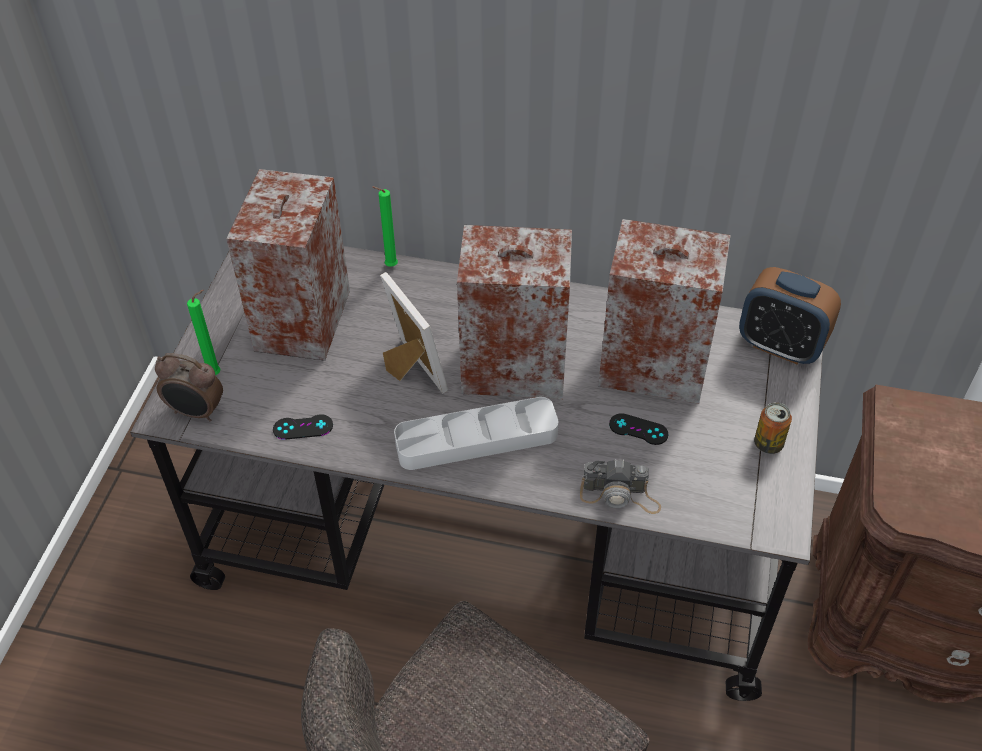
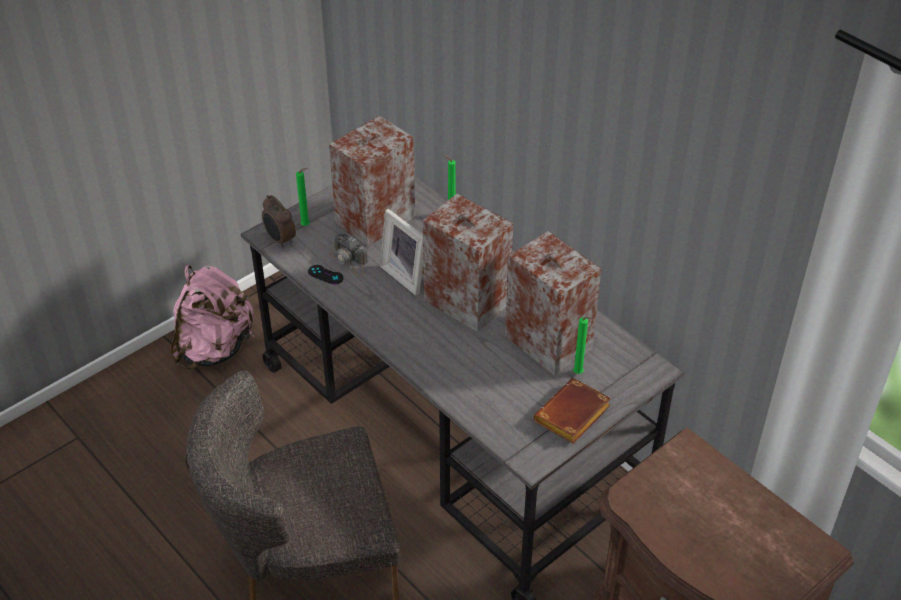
camera: 35 degrees right, 5 degrees down
(109, 602) = (214, 348): none -> pink backpack
(410, 371) = (407, 275): picture frame -> picture frame turned 135 degrees clockwise
(476, 439) = (409, 328): grey tray -> none
(620, 495) = (459, 396): camera -> camera (349, 260)
(638, 429) = (504, 370): black game controller -> none
(723, 386) = (579, 374): none -> green candle
(768, 444) = (572, 417): can -> brown book
(780, 345) = (639, 371): alarm clock -> none

